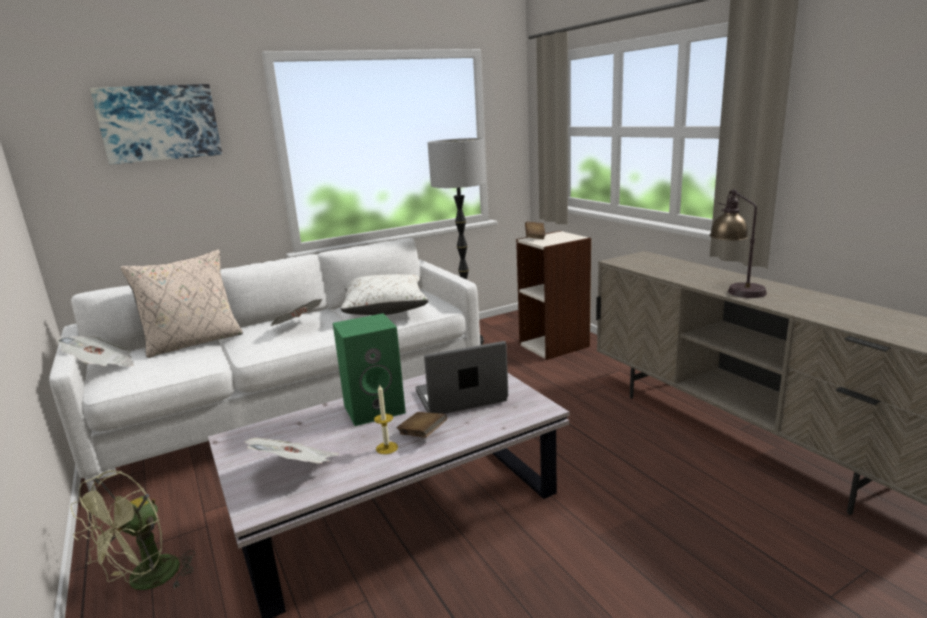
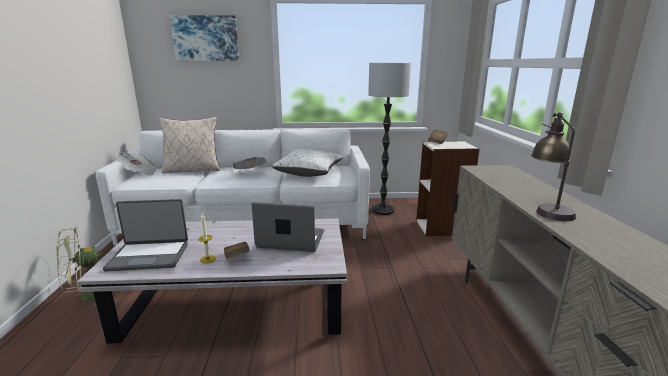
camera: 25 degrees right, 0 degrees up
(297, 470) = (149, 256): newspaper -> laptop
(375, 408) = (234, 232): green speaker -> none

